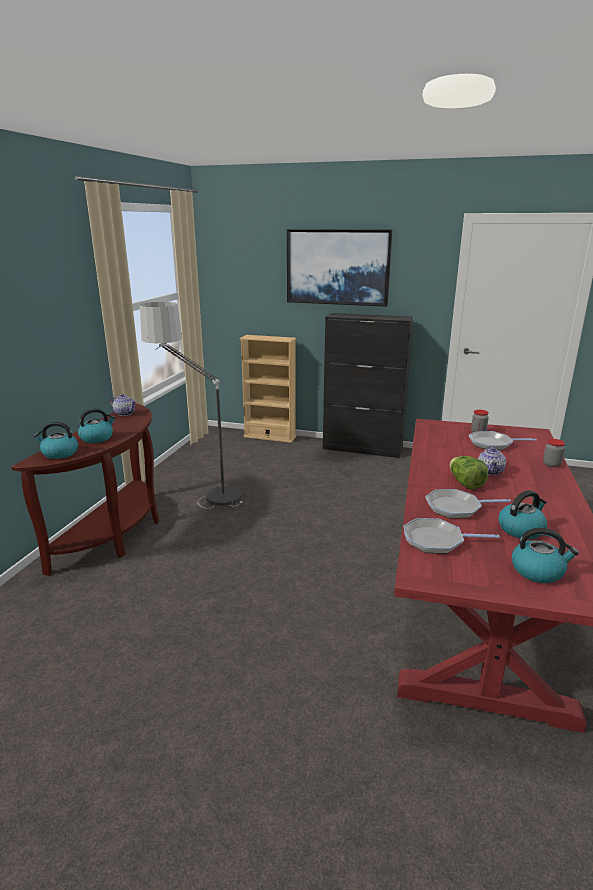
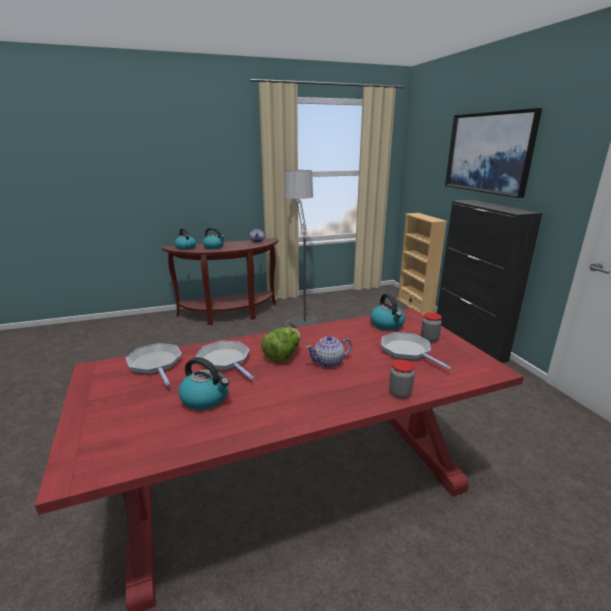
camera: 55 degrees right, 0 degrees up
(538, 571) = (124, 419): kettle -> kettle (387, 325)

